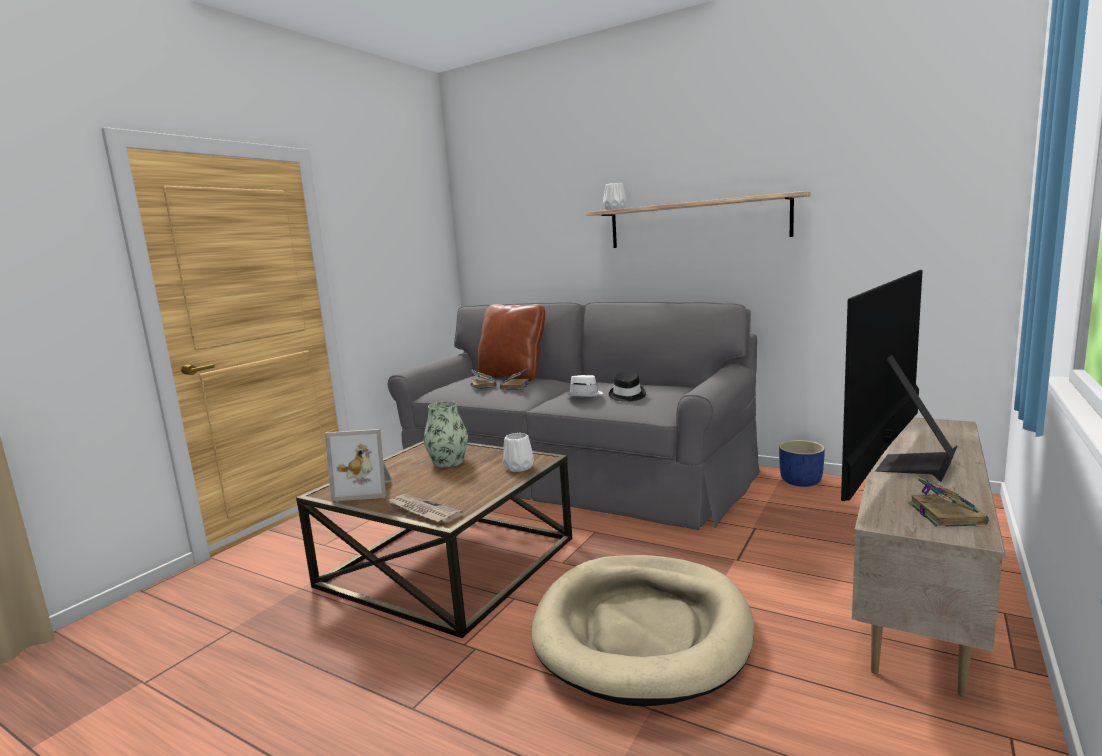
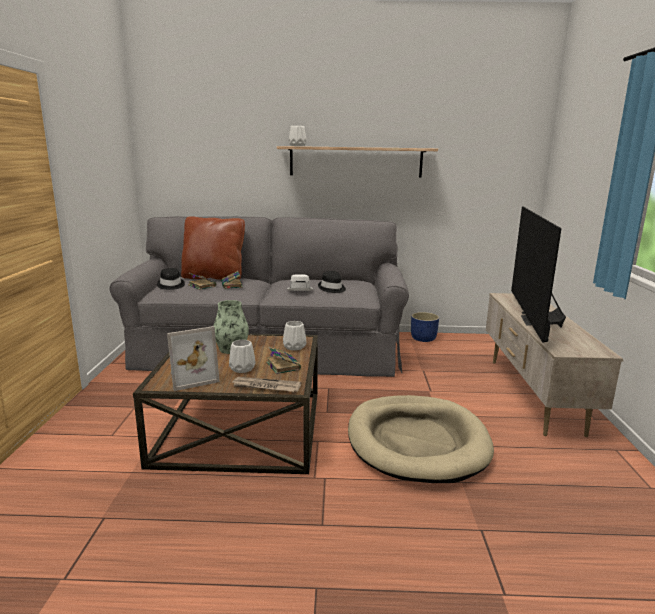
camera: 30 degrees left, 5 degrees up
(429, 486) = (242, 368): none -> white vase
(453, 384) = (170, 285): none -> black hat
(945, 513) = (581, 343): book -> book (283, 366)

